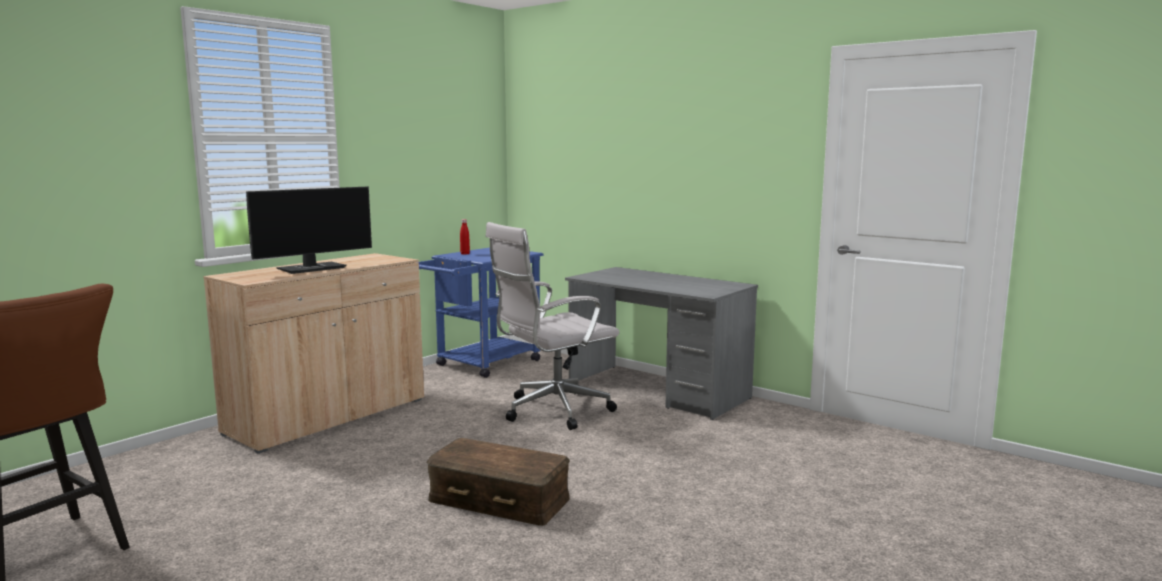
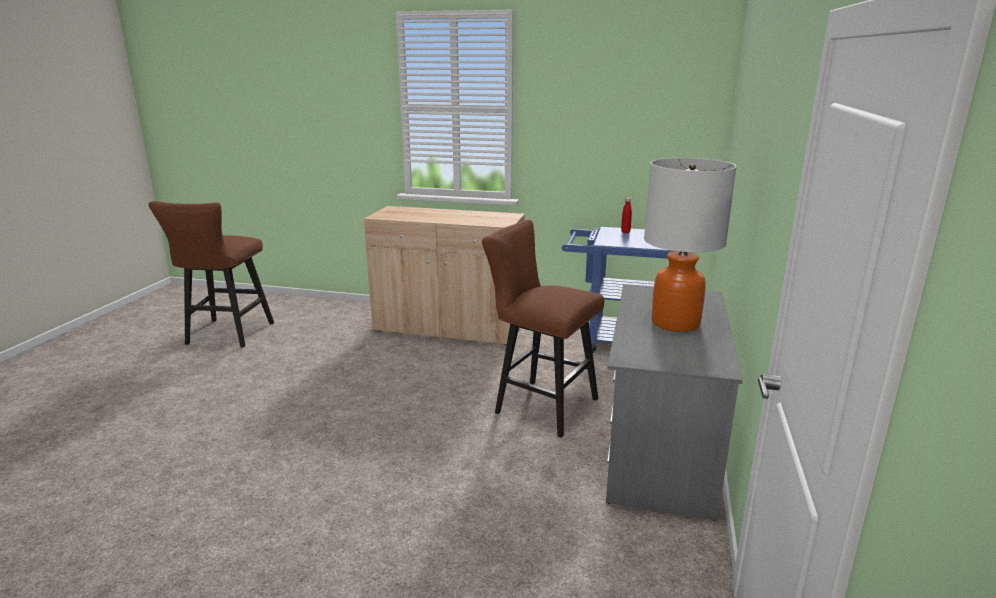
camera: 65 degrees right, 10 degrees up
(313, 268) = (437, 216): monitor -> none
(498, 500) = (343, 432): brown storage box -> none
(552, 411) = (539, 405): white office chair -> brown stool
(660, 280) = (675, 323): none -> table lamp

